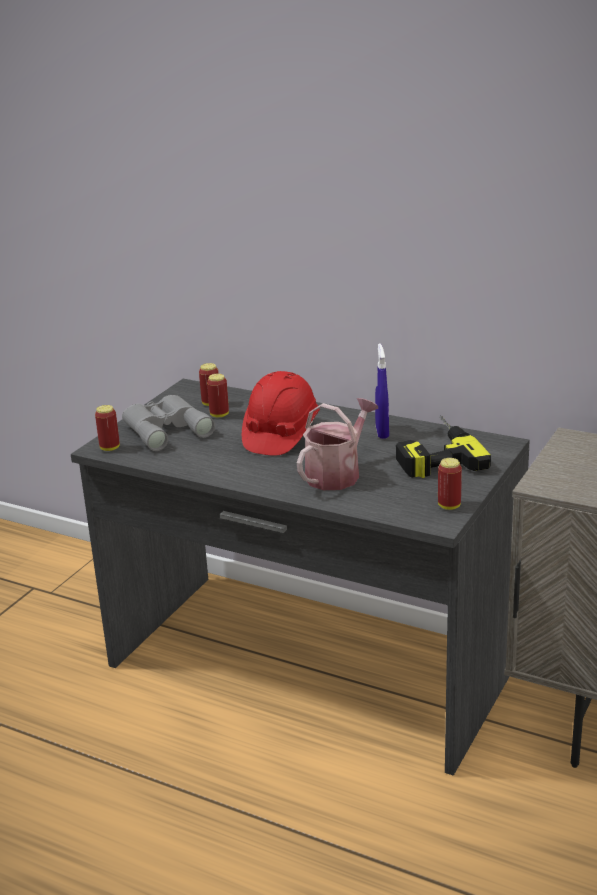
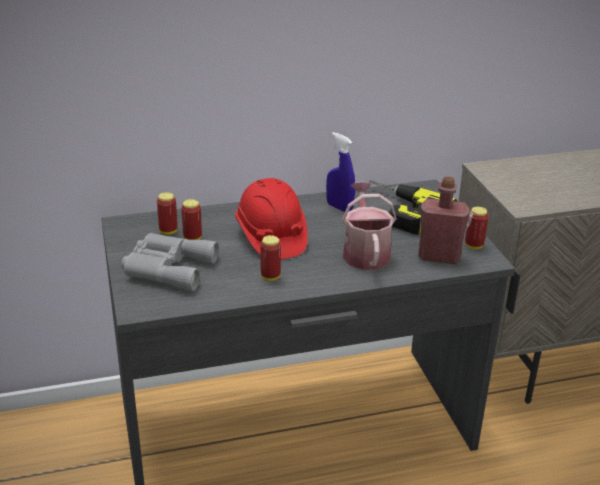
camera: 45 degrees left, 5 degrees up
(110, 448) = (147, 304): can -> can (270, 277)
(397, 502) = (439, 256): none -> red bottle

